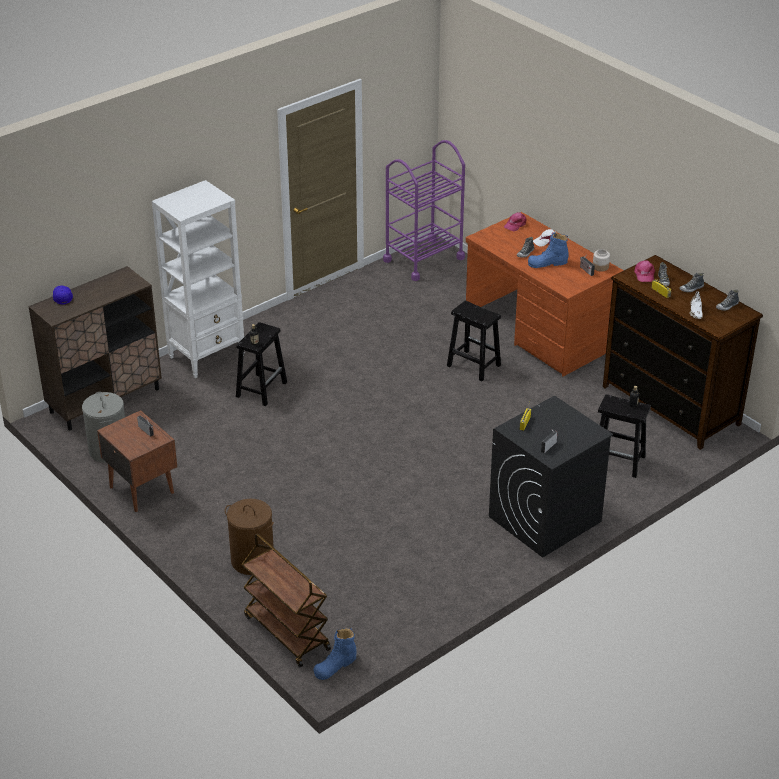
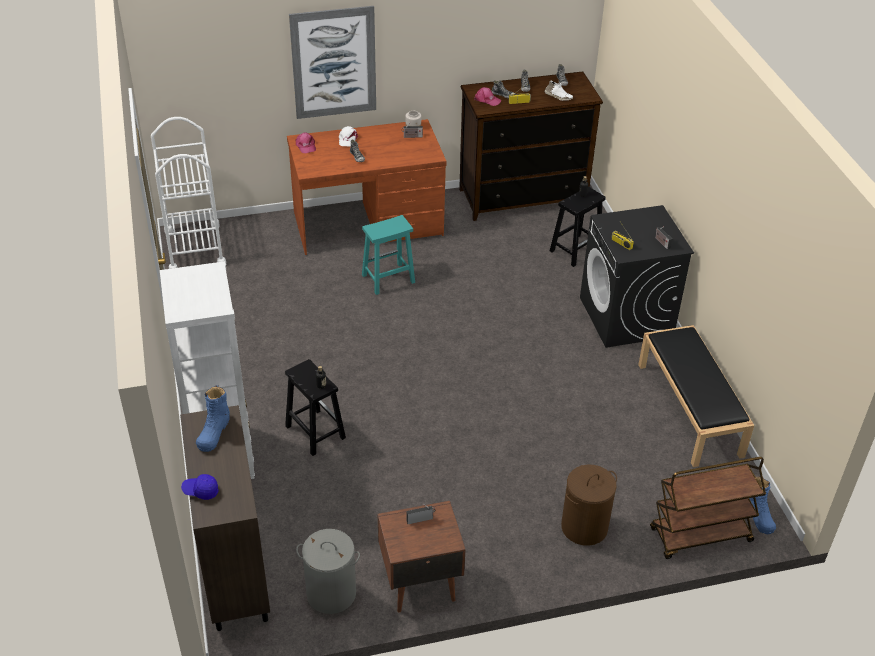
camera: 65 degrees left, 5 degrees up
(423, 259) = (194, 248): purple cart -> white cart
(444, 592) = (690, 410): none -> black bench
(473, 365) = (387, 279): black stool -> turquoise stool
(547, 263) = (383, 151): blue boot -> blue boot (214, 432)
(564, 167) = (334, 63): none -> picture

